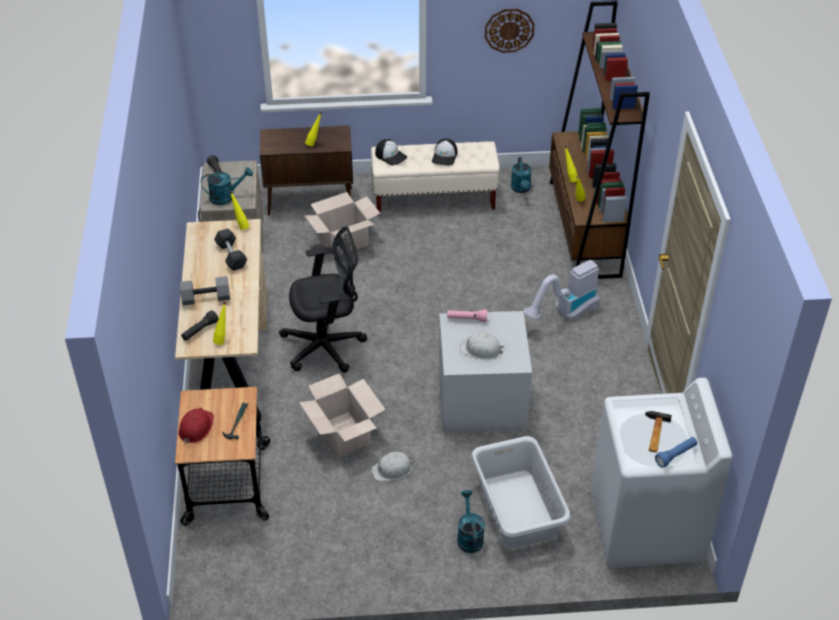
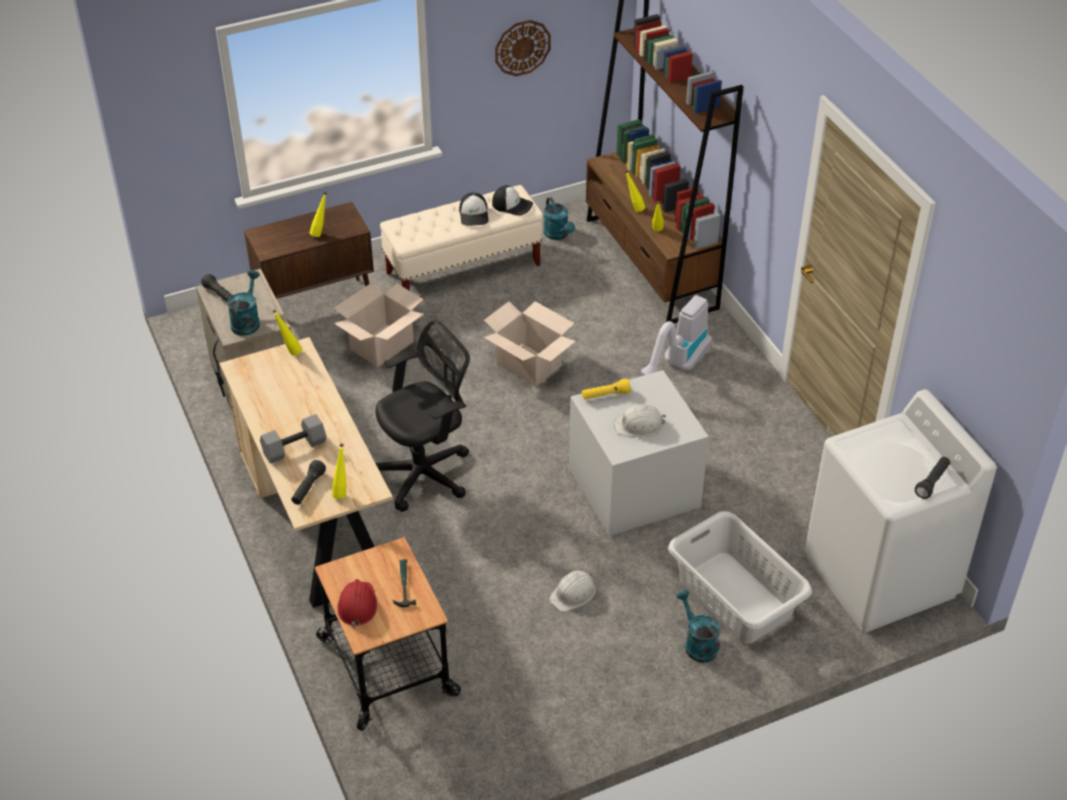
camera: 20 degrees left, 0 degrees up
(226, 197) = (247, 321): turquoise watering can -> turquoise watering can turned 45 degrees counterclockwise
(231, 256) = (298, 389): grey dumbbell -> none
(343, 434) = (496, 570): cardboard box -> cardboard box (528, 365)
(391, 155) = (410, 228): cap -> cap (512, 205)
(467, 319) = (605, 395): pink flashlight -> yellow flashlight
(654, 434) = (898, 465): hammer -> none
(675, 455) = (932, 482): blue flashlight -> black flashlight

